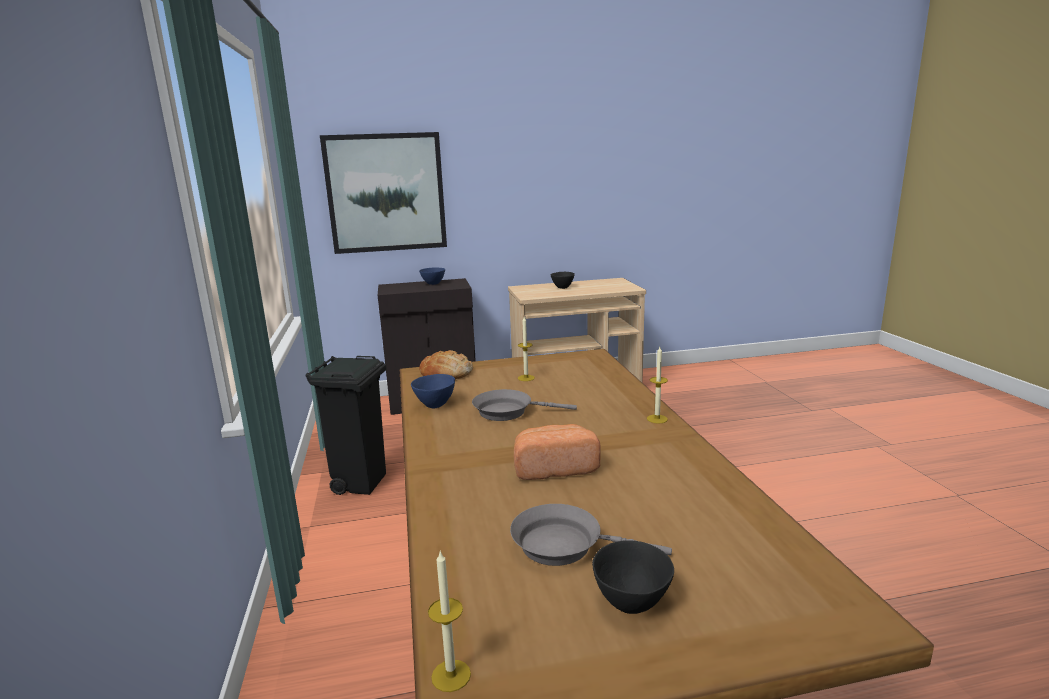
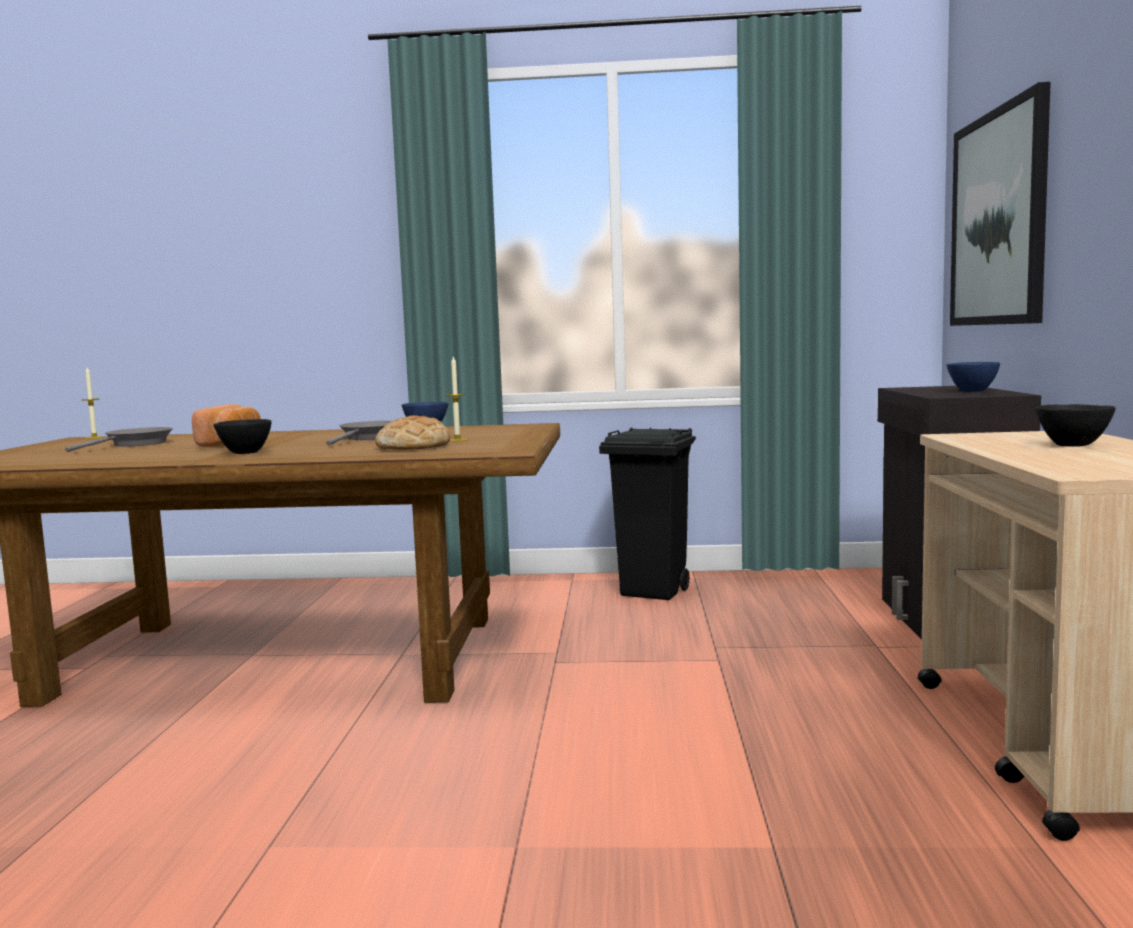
camera: 105 degrees right, 10 degrees down
(446, 373) = (518, 428): bread -> bread (413, 446)
(632, 604) = (56, 449): black bowl -> black bowl (244, 453)
(657, 419) = (251, 459): candle -> none

